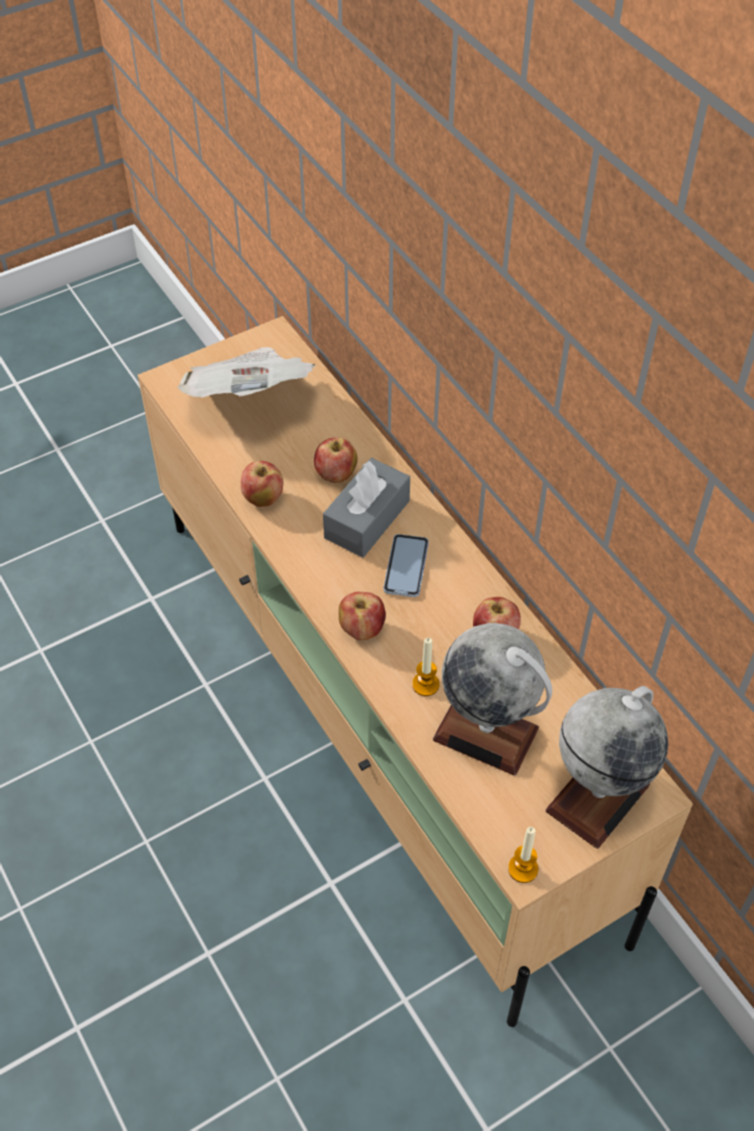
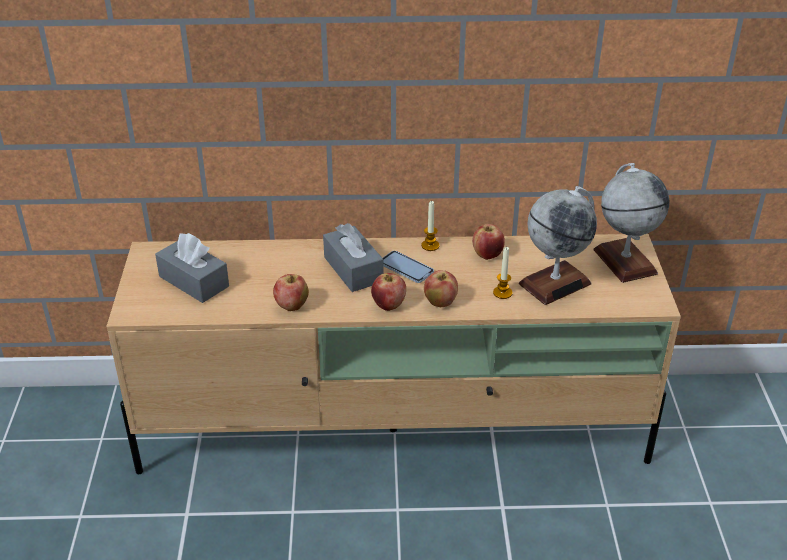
camera: 60 degrees left, 15 degrees down
(249, 398) = (194, 281): newspaper -> grey tissue box
(336, 475) = (303, 269): apple -> apple (388, 305)
(523, 869) = (655, 304): candle -> candle (430, 245)

